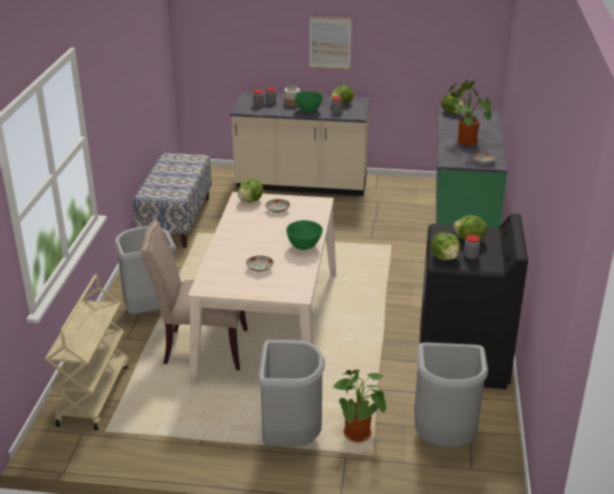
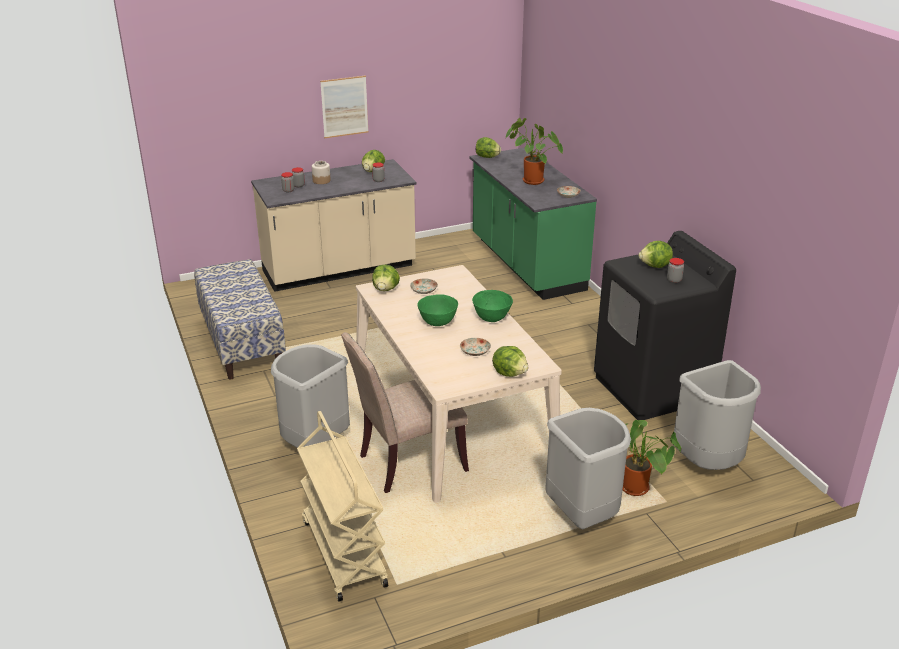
camera: 30 degrees left, 0 degrees up
(308, 110) = (348, 184): green bowl -> green bowl (437, 323)
(445, 257) = (655, 287): lettuce -> lettuce (510, 373)

